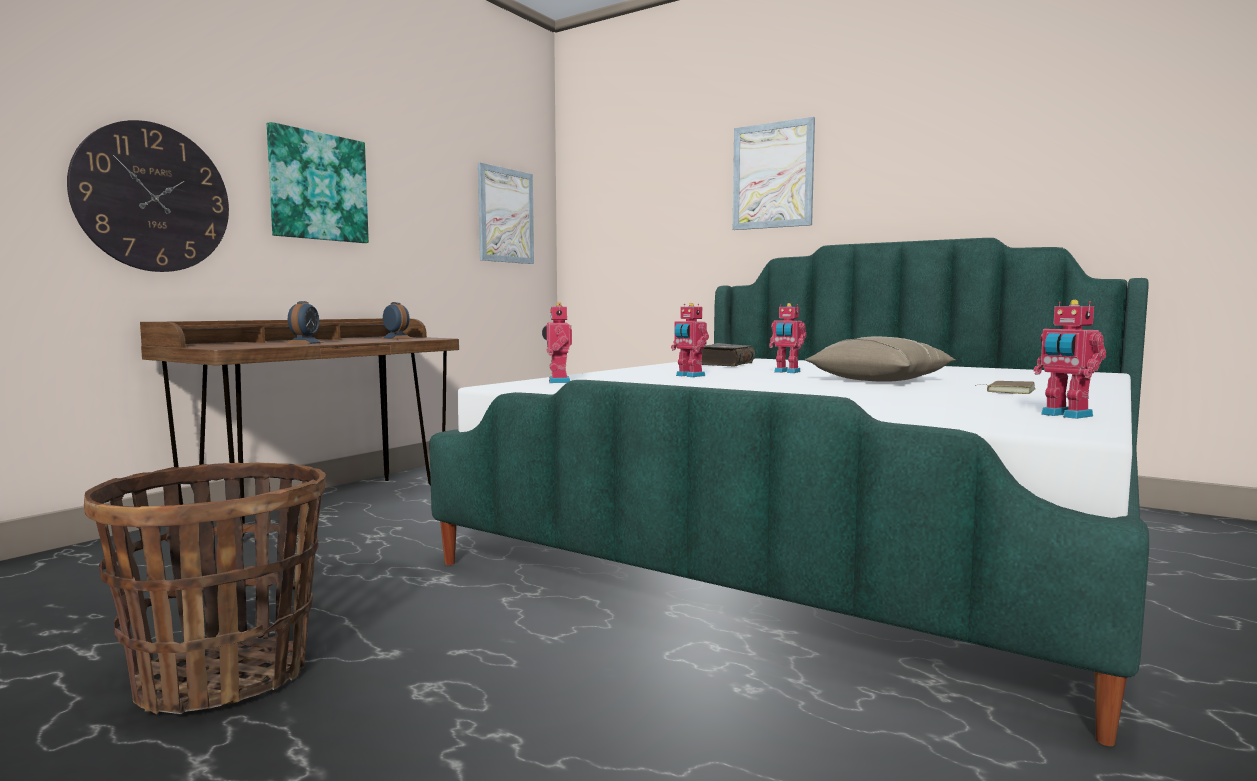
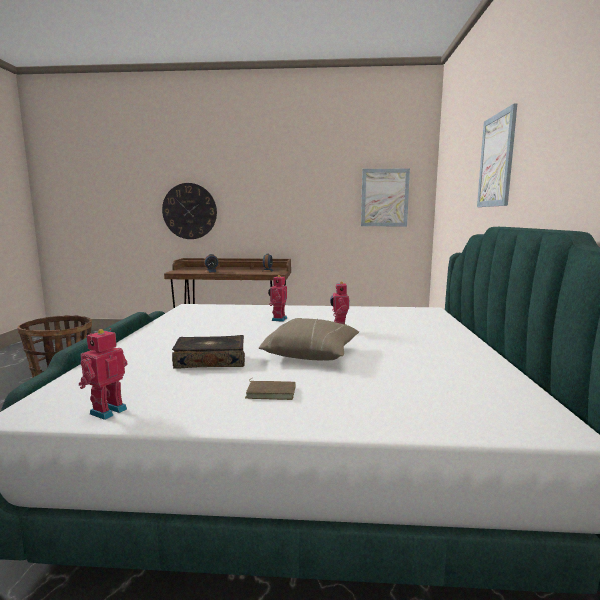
camera: 60 degrees right, 5 degrees up
(318, 187) = (258, 197): picture -> none
(557, 381) = (217, 308): toy robot -> none
(724, 364) = (372, 315): book -> book (210, 361)

